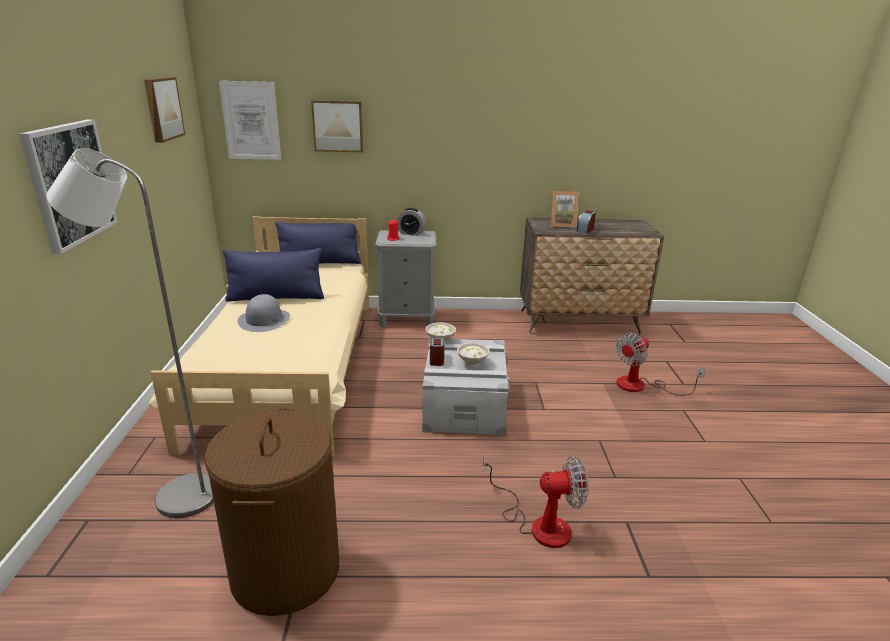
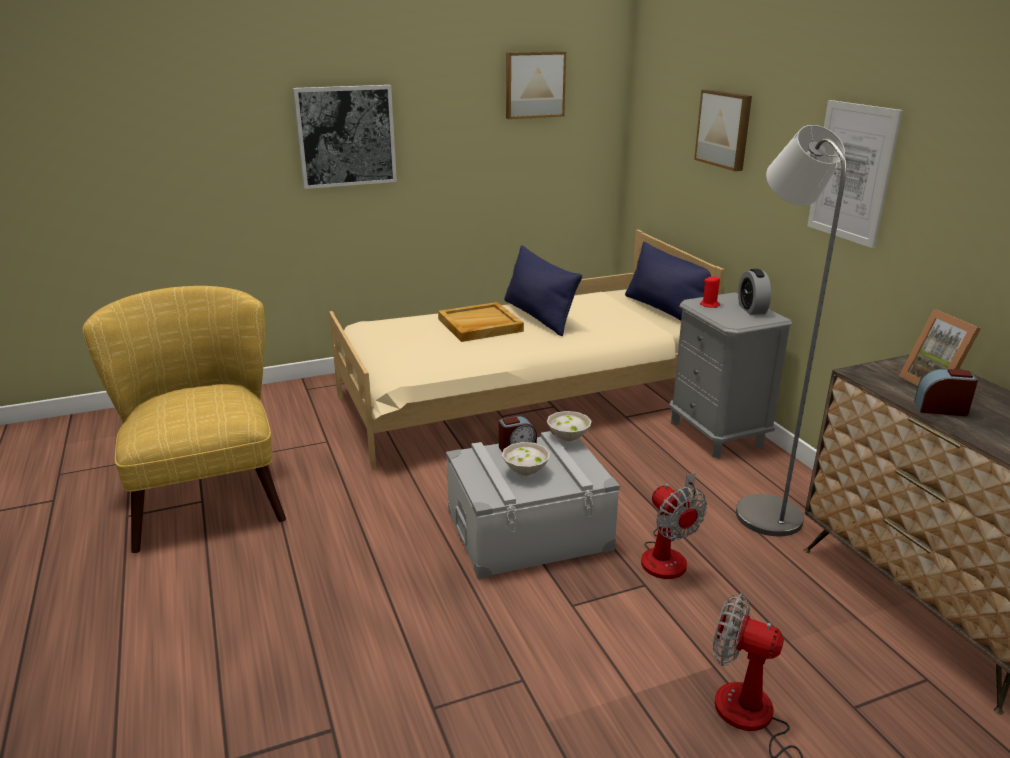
camera: 70 degrees right, 0 degrees up
(176, 496) = (286, 416): grey floor lamp -> grey floor lamp (761, 509)
(251, 121) = (658, 111): picture -> picture (852, 172)
(264, 320) = (479, 325): grey hat -> beige tray
(285, 570) = (208, 492): brown laundry basket -> yellow armchair
(539, 524) = (305, 639): fan -> fan (668, 554)

